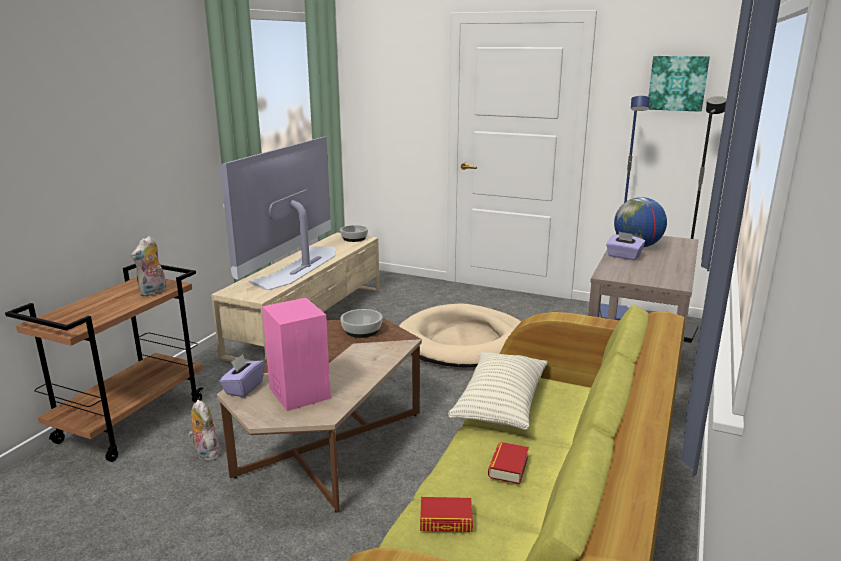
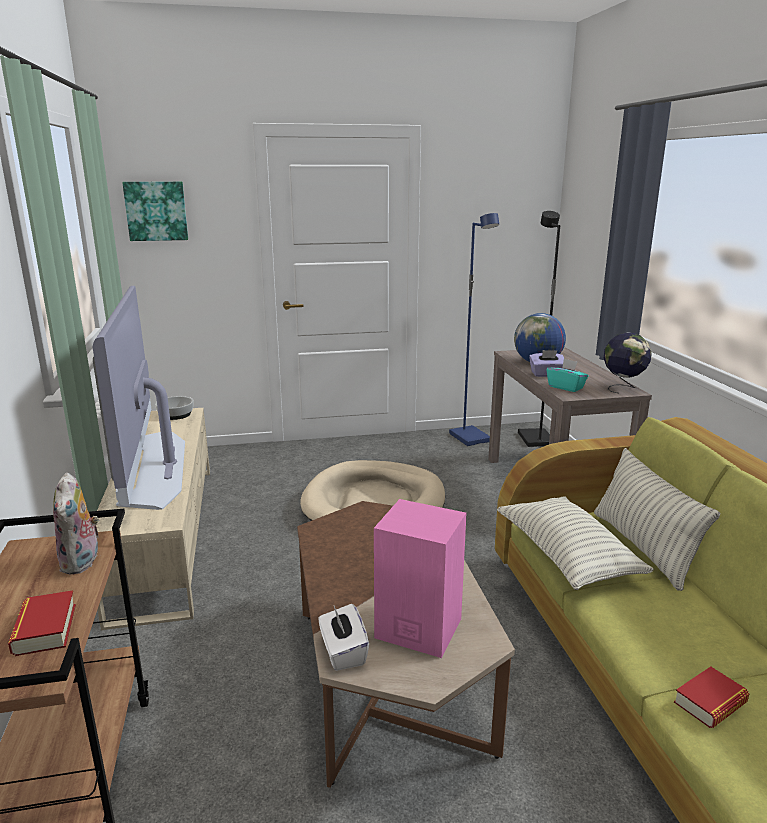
camera: 35 degrees left, 0 degrees up
(205, 453) = (249, 772): plush toy -> none
(243, 388) = (343, 652): purple tissue box -> white tissue box
(362, 330) = (363, 524): bowl -> none
(508, 467) = (668, 618): book -> book (45, 629)
(576, 421) = (642, 547): none -> pillow
(618, 269) = (566, 387): none -> turquoise tissue box
(674, 281) = (622, 388): none -> globe
(677, 83) = (501, 200): picture -> picture (156, 211)

